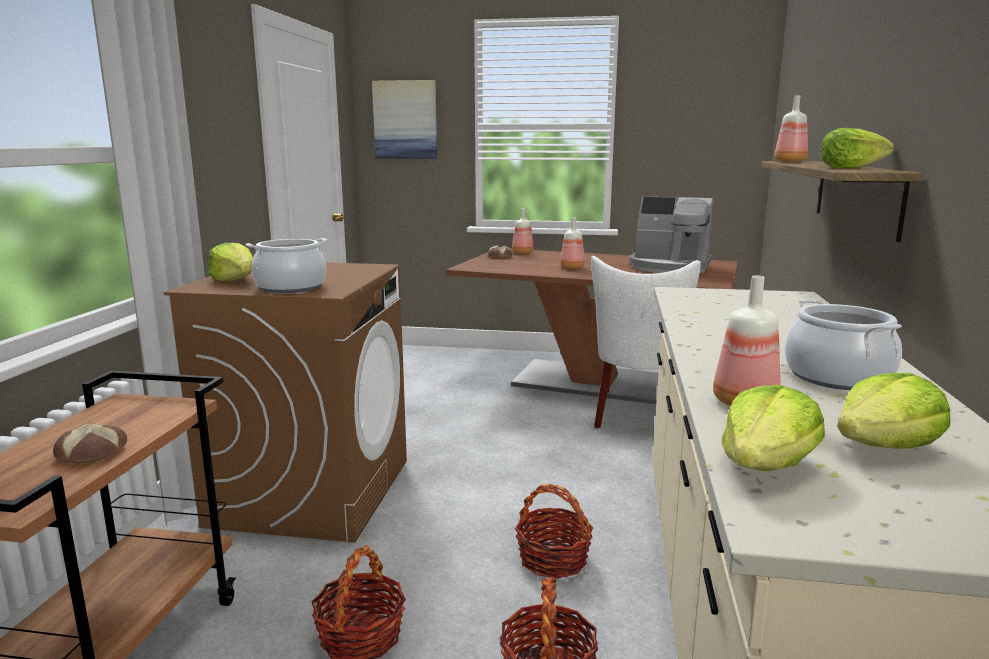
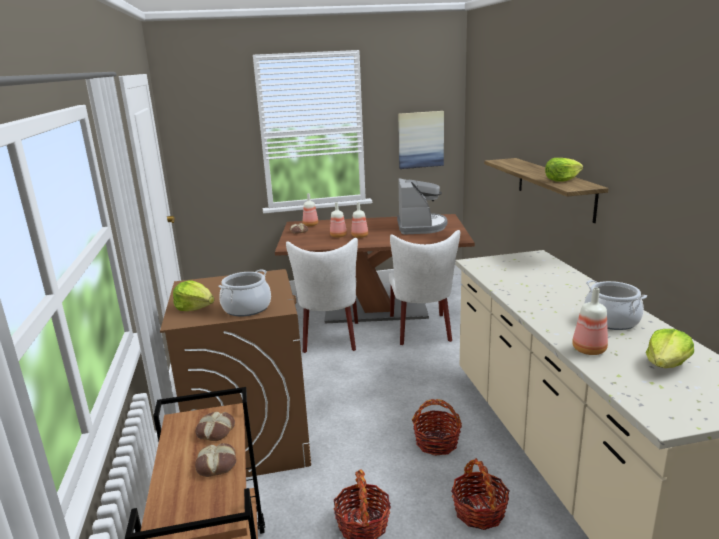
camera: 20 degrees left, 5 degrees up
(143, 419) = (215, 430): none -> bread
(405, 120) = (204, 133): picture -> picture (420, 139)
(504, 404) = (330, 339): none -> white chair
(669, 267) = (420, 226): coffee machine -> coffee machine turned 90 degrees counterclockwise
(765, 466) = (632, 389): lettuce -> none
(790, 161) = (504, 162): bottle -> bottle (338, 236)

